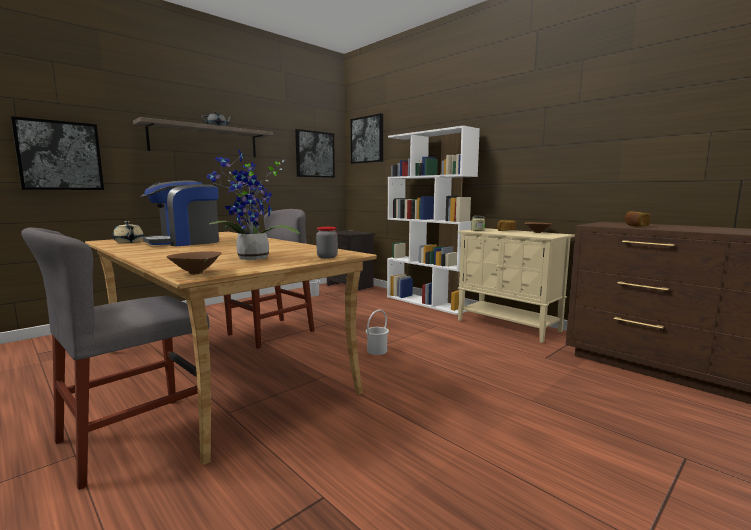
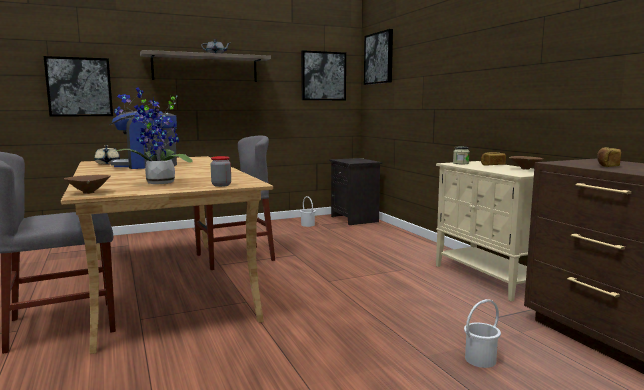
camera: 20 degrees right, 0 degrees up
(377, 351) = (316, 286): white bucket -> white bucket (481, 360)
(427, 303) = (421, 244): white bookcase -> none

